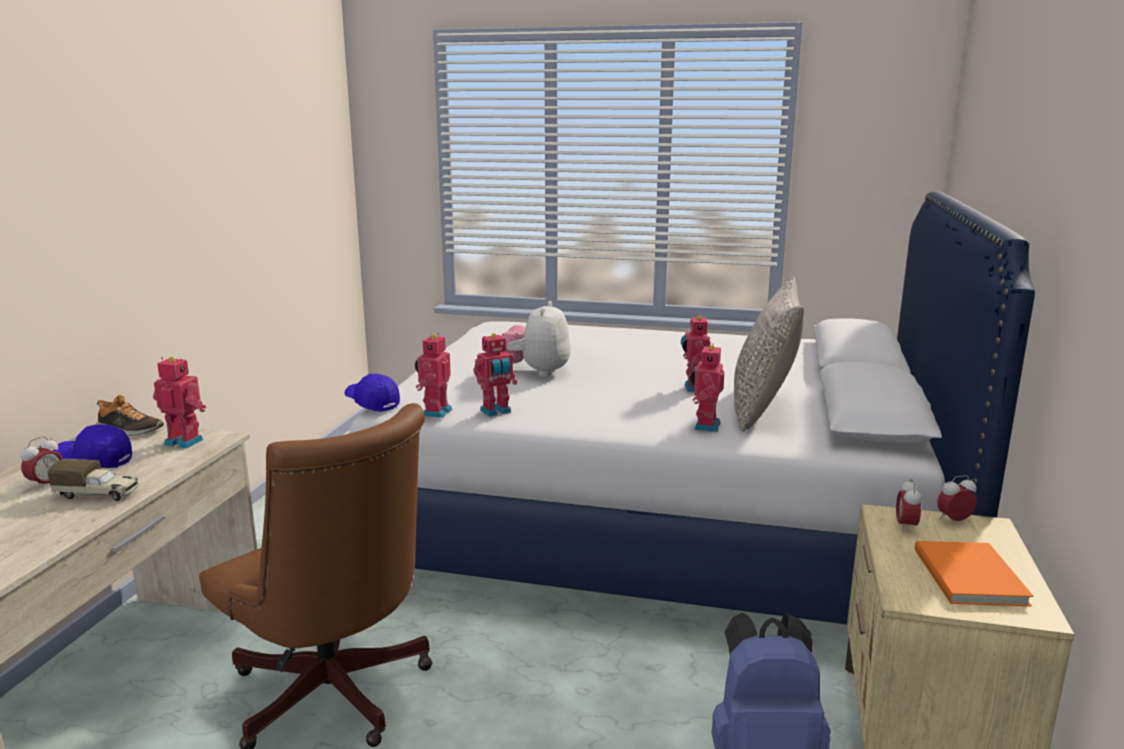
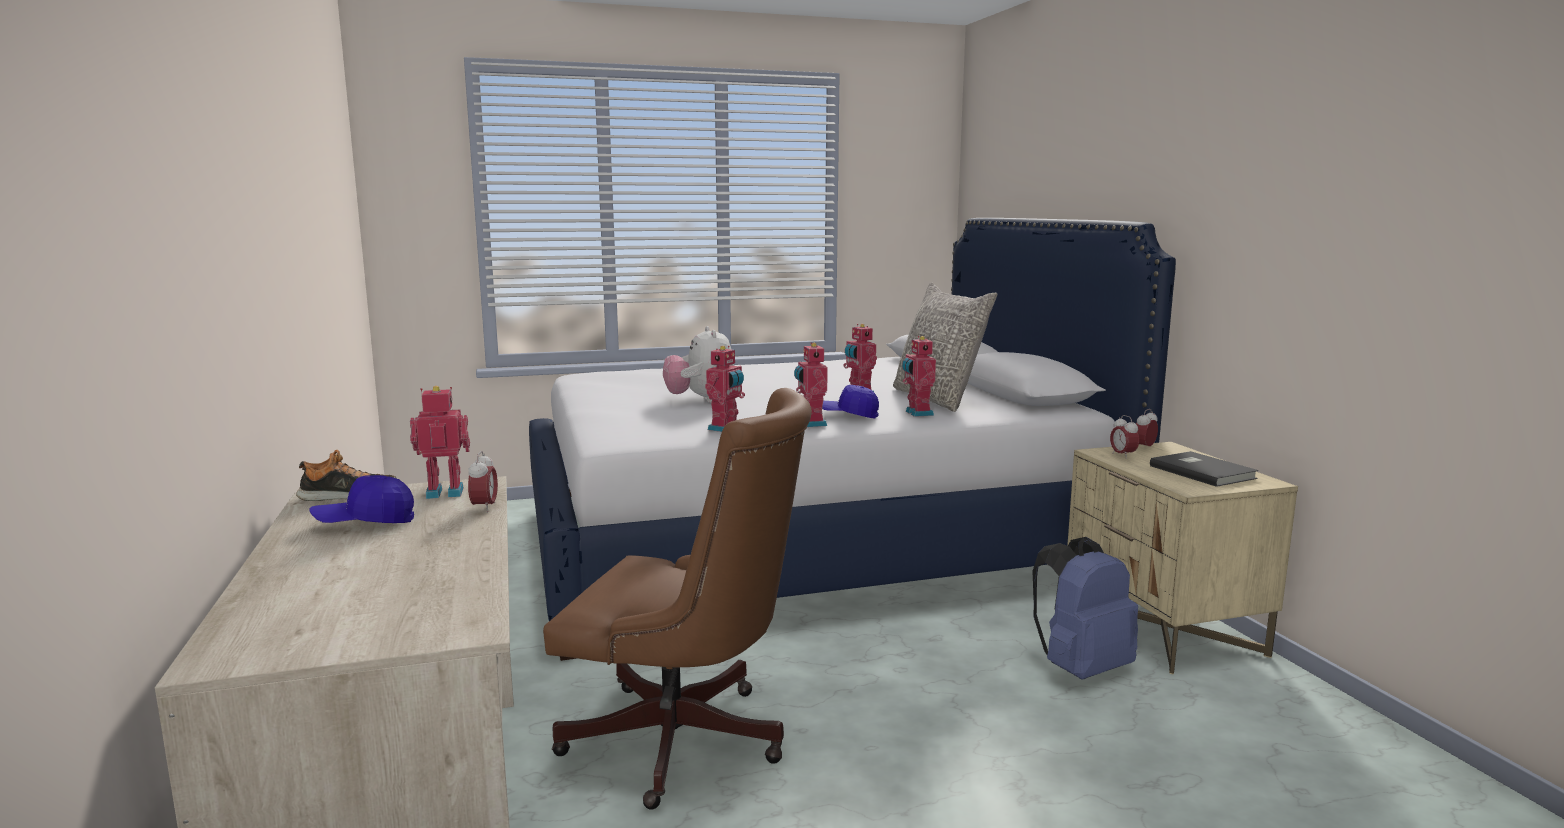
camera: 30 degrees left, 5 degrees down
(46, 484) = (350, 549): alarm clock -> alarm clock (484, 508)
(98, 494) = (442, 543): toy truck -> none
(372, 403) = (587, 440): blue cap -> blue cap (848, 415)
(435, 412) = (667, 437): toy robot -> toy robot (811, 424)
(971, 575) = (1202, 471): orange book -> grey book

